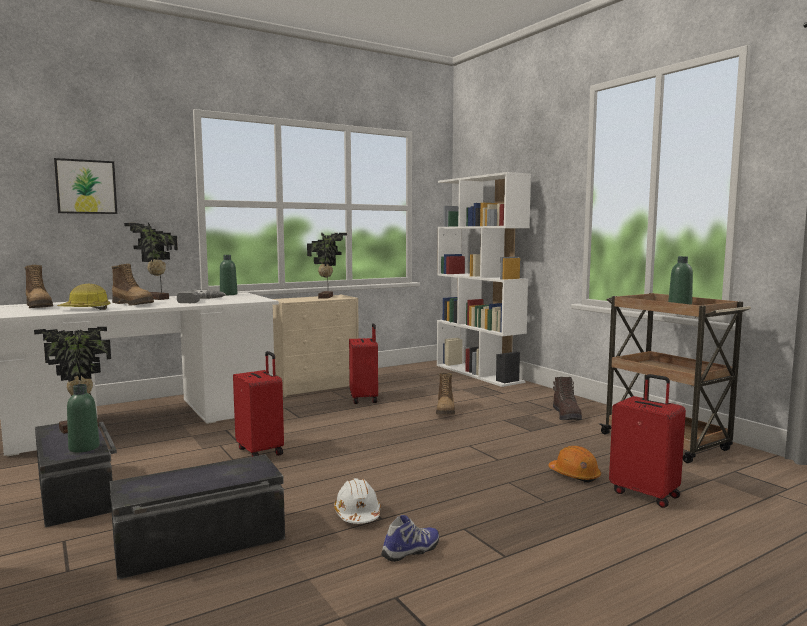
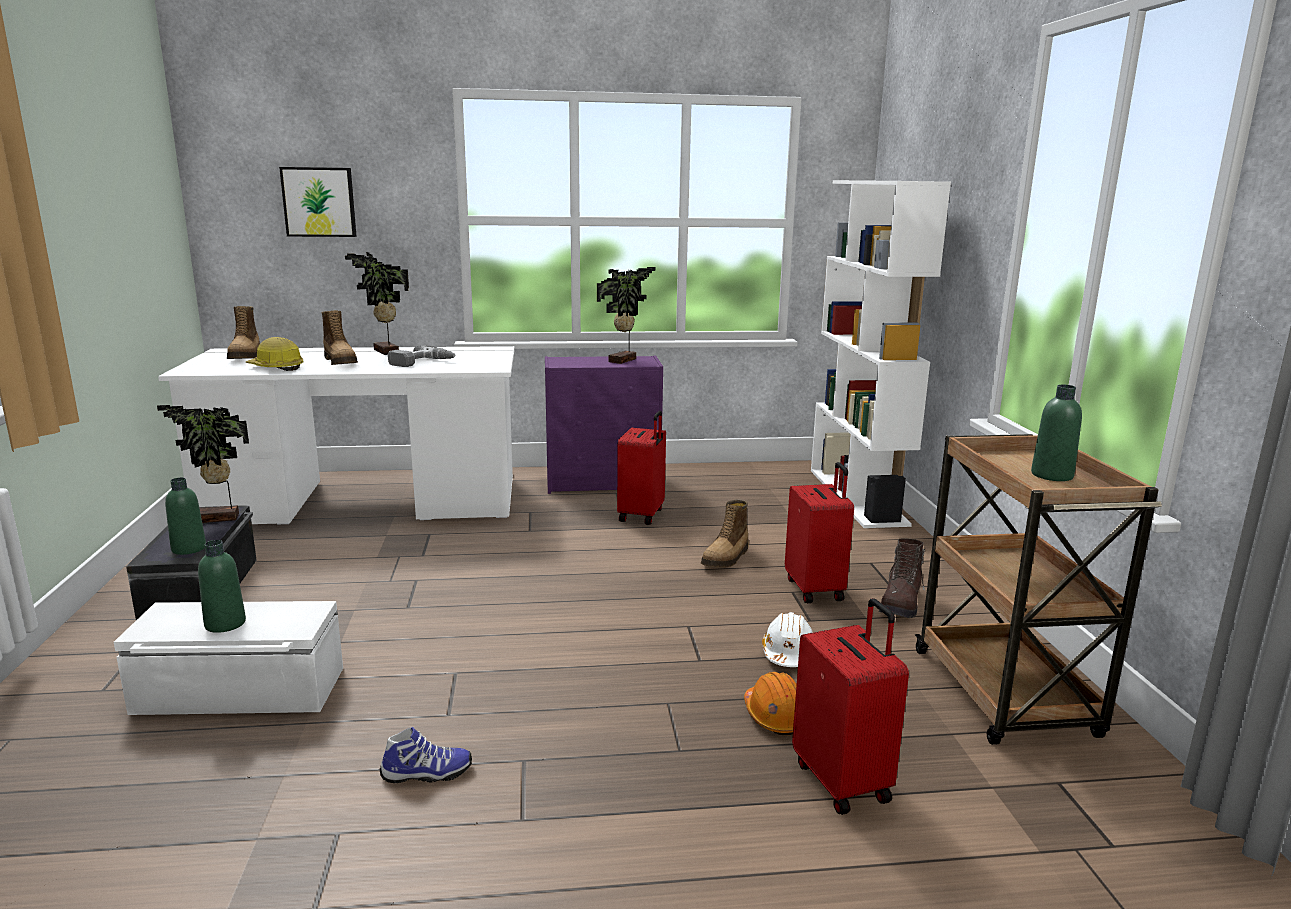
camera: 25 degrees right, 10 degrees up
(200, 543) = (239, 692): black storage box -> white storage box
(228, 294) = (481, 350): green bottle -> green bottle (225, 624)
(261, 451) = (431, 575): red suitcase -> red suitcase (816, 589)
(316, 387) = (604, 483): beige dresser -> purple dresser
(357, 514) = (429, 700): white hard hat -> white hard hat (788, 653)

